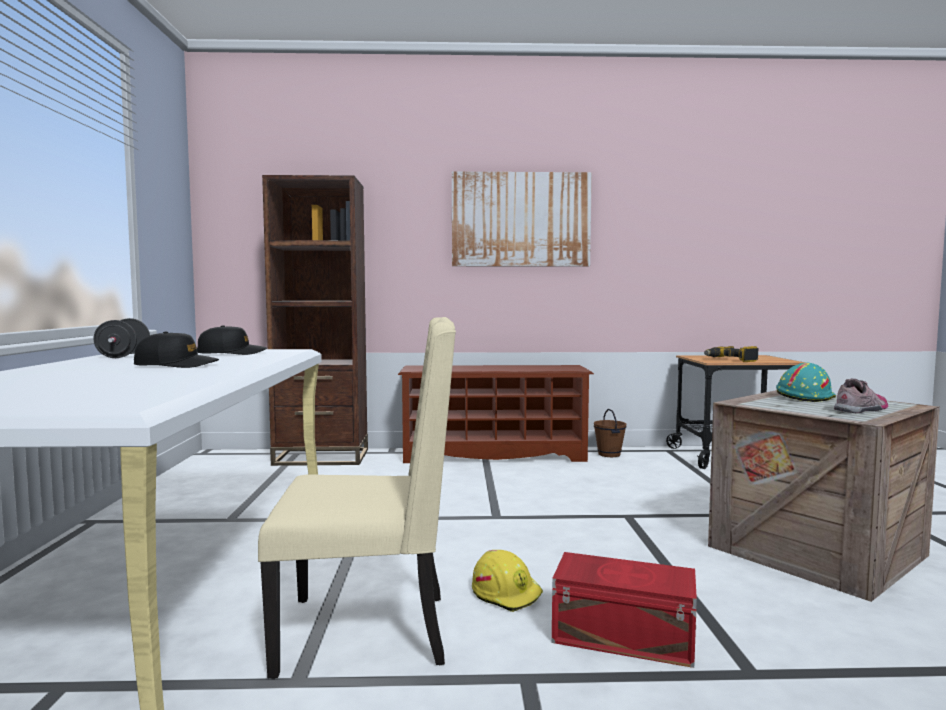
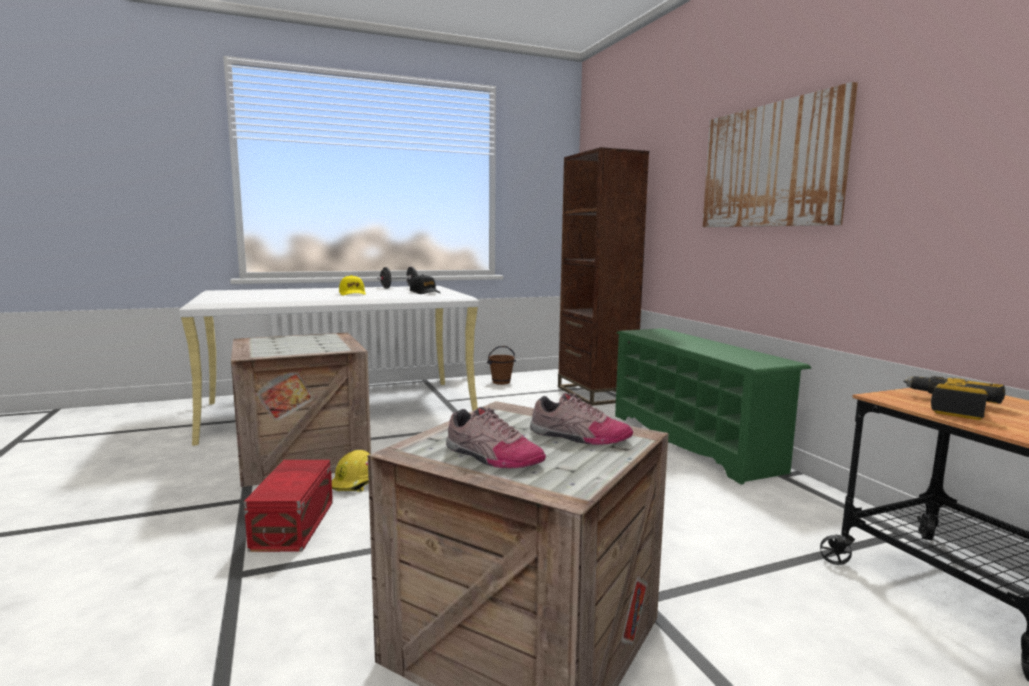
camera: 70 degrees right, 5 degrees up
(176, 365) = (352, 294): black cap -> yellow cap
(369, 631) = (301, 456): beige chair -> crate
(494, 455) = (694, 441): brown shoe rack -> green shoe rack
(609, 454) = (798, 494): brown bucket -> brown bucket (501, 382)
(804, 397) = (578, 437): turquoise hard hat -> shoe

